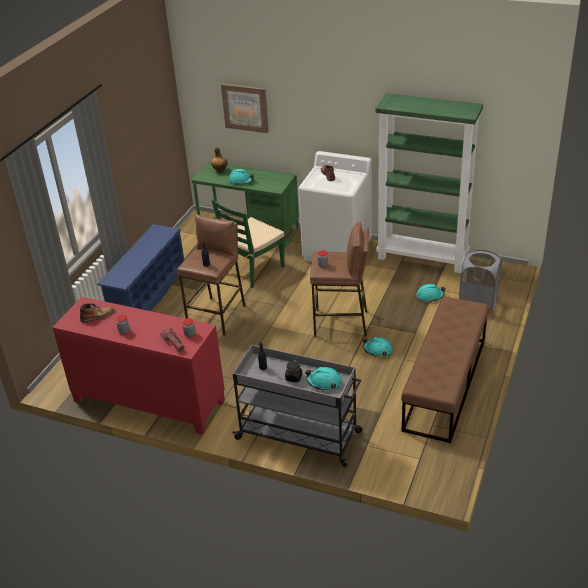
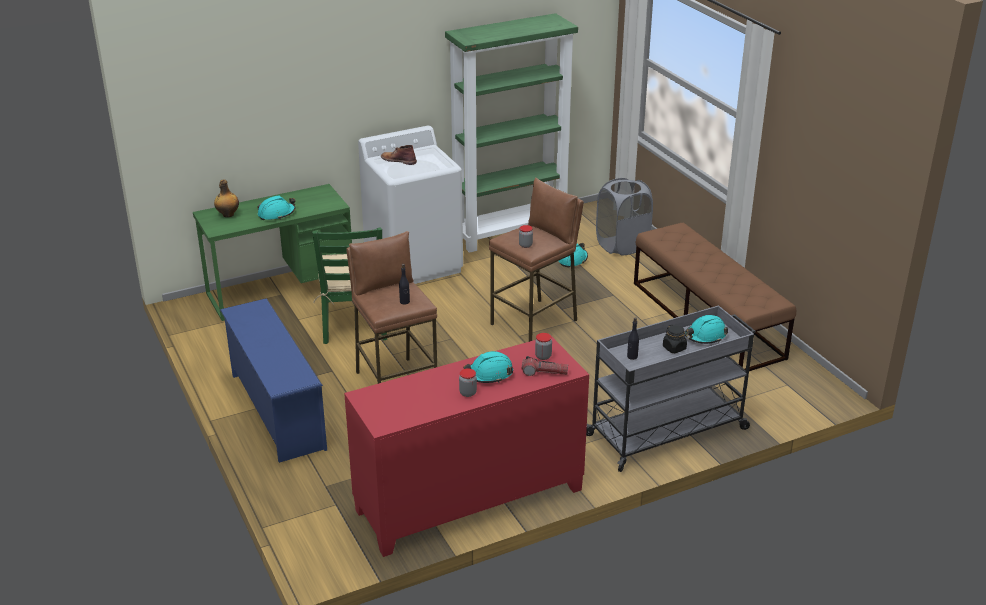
camera: 50 degrees left, 5 degrees down
(98, 316) = (407, 398): brown boot -> none
(245, 107) = (248, 109): picture -> none
(377, 350) = (607, 326): turquoise hard hat -> turquoise hard hat (489, 374)

